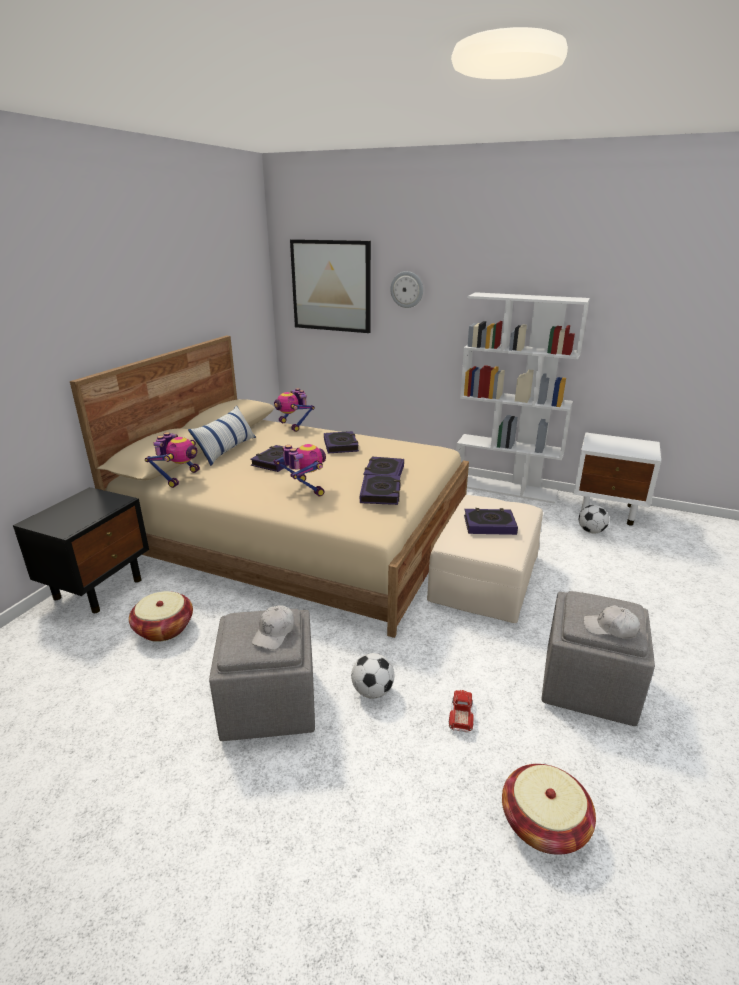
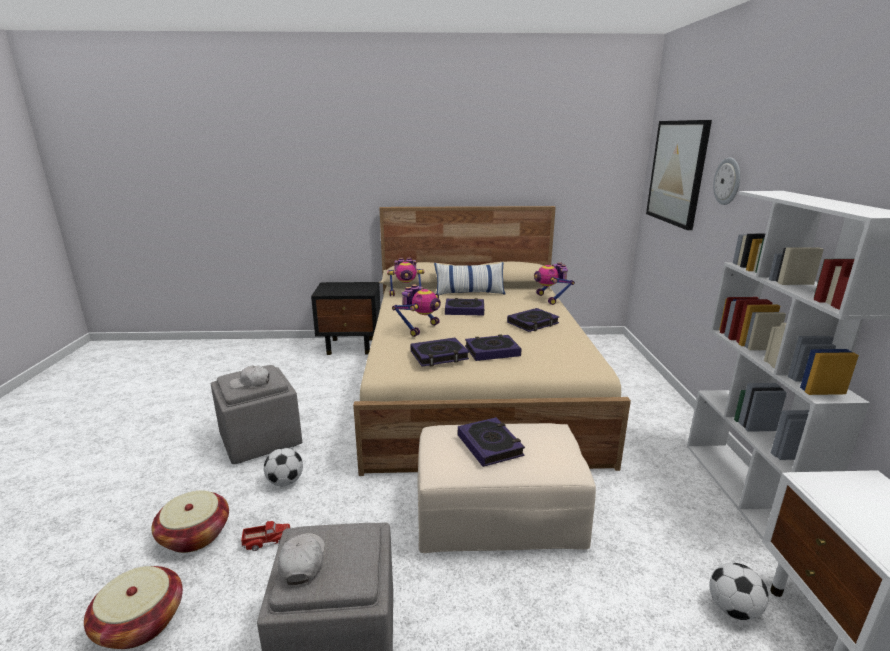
camera: 65 degrees right, 5 degrees down
(164, 628) = (322, 378): basket -> basket (195, 535)
(293, 426) = (550, 299): toy robot -> toy robot turned 45 degrees counterclockwise

